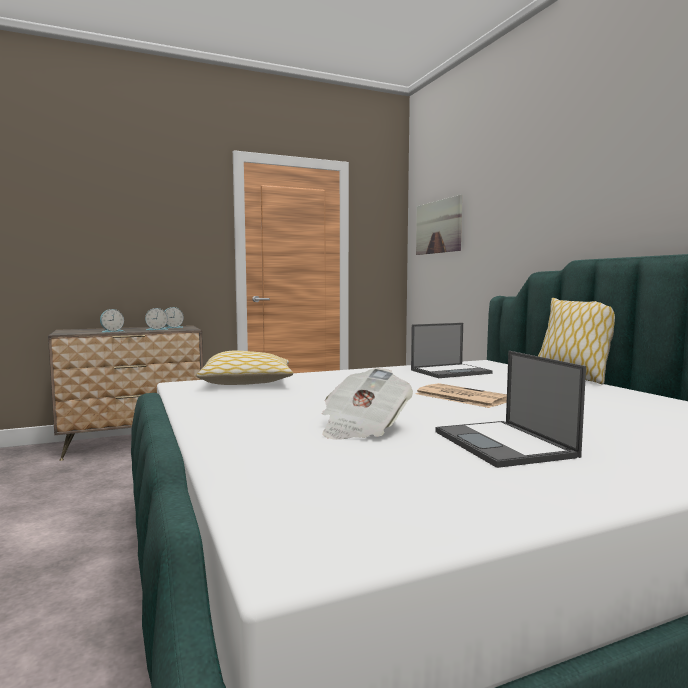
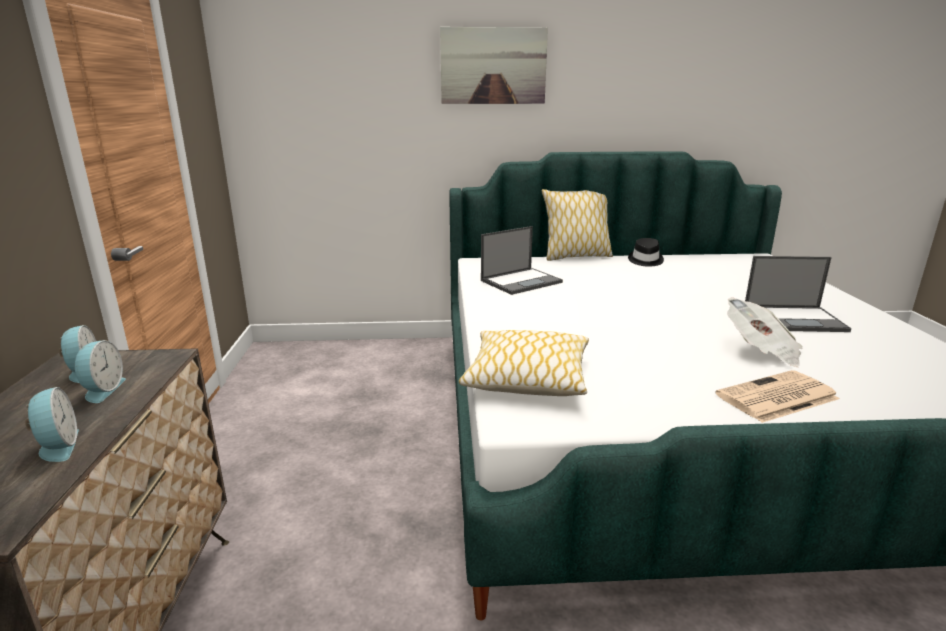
camera: 70 degrees left, 15 degrees up
(438, 227) = (303, 95): picture -> picture (493, 66)
(451, 371) = (521, 281): laptop -> laptop turned 60 degrees clockwise
(461, 397) = (643, 301): newspaper -> newspaper (776, 397)
(626, 394) = (645, 260): none -> black hat

